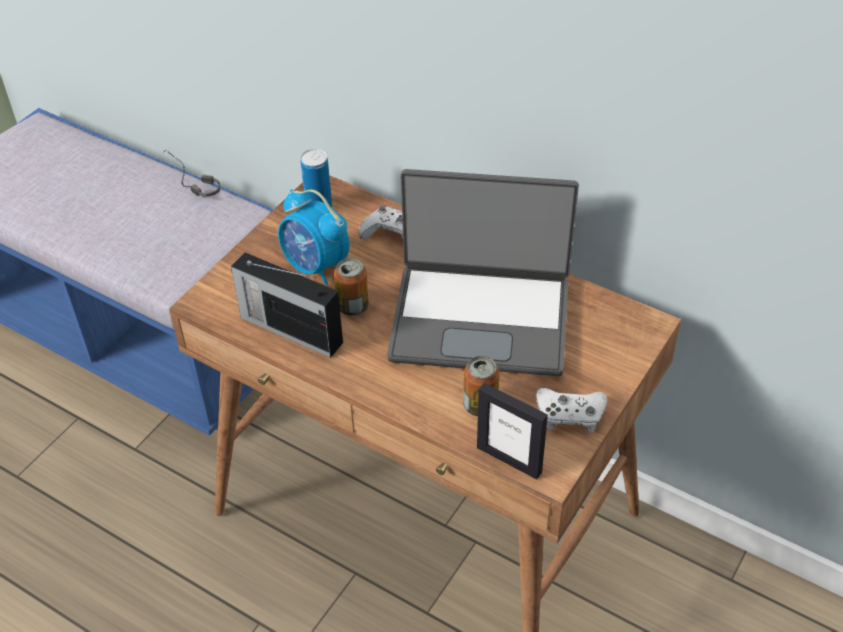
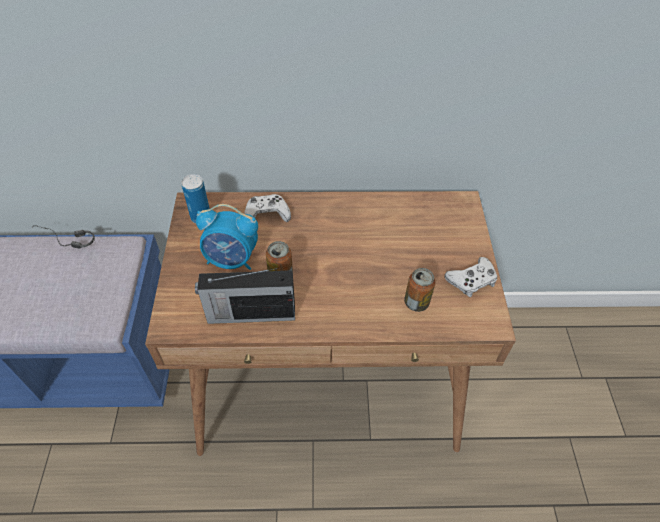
camera: 35 degrees left, 5 degrees up
(481, 318) = (368, 244): laptop -> none
(509, 459) = (463, 329): picture frame -> none

